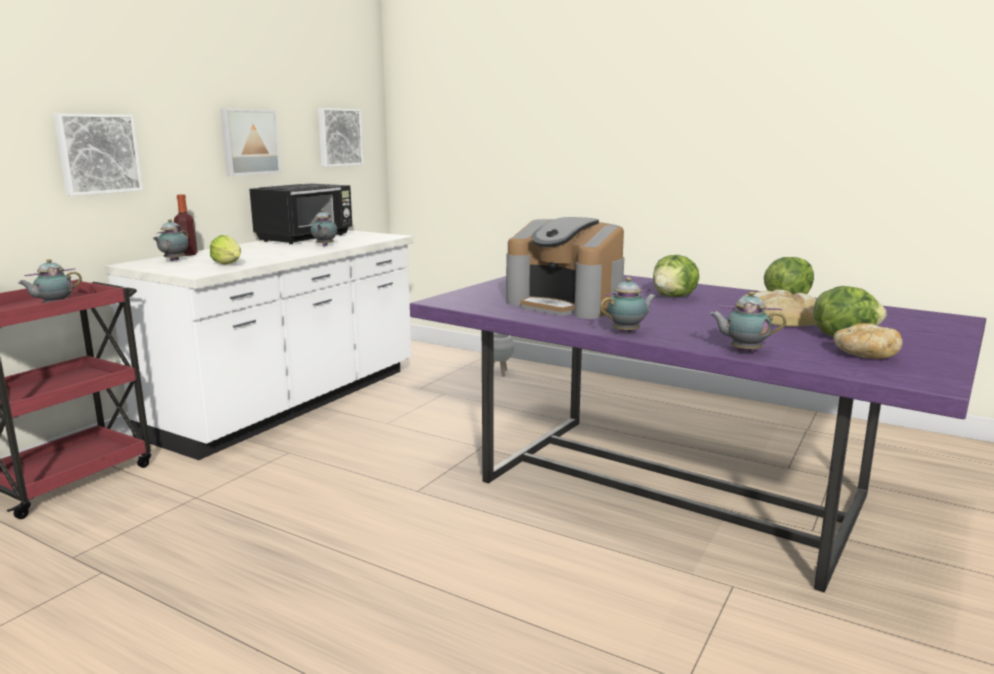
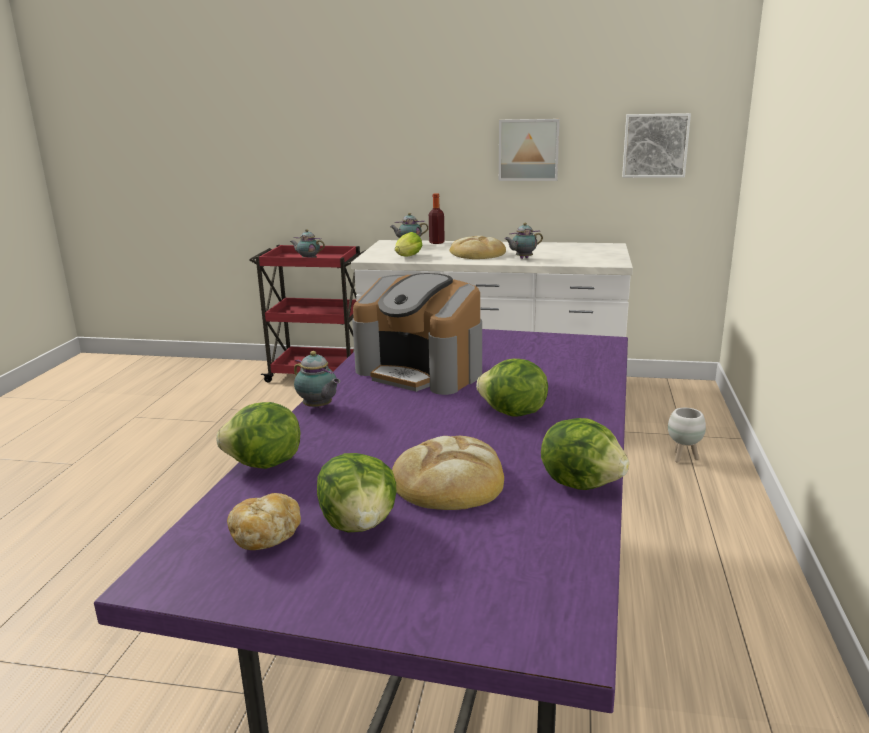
camera: 70 degrees right, 5 degrees up
(97, 154) = (385, 157): picture -> none
(273, 251) = (477, 253): none -> bread
(306, 238) = (556, 247): black microwave -> none
(566, 304) = (422, 371): coffee machine -> coffee machine turned 75 degrees counterclockwise
(743, 351) = (264, 465): teapot -> lettuce

